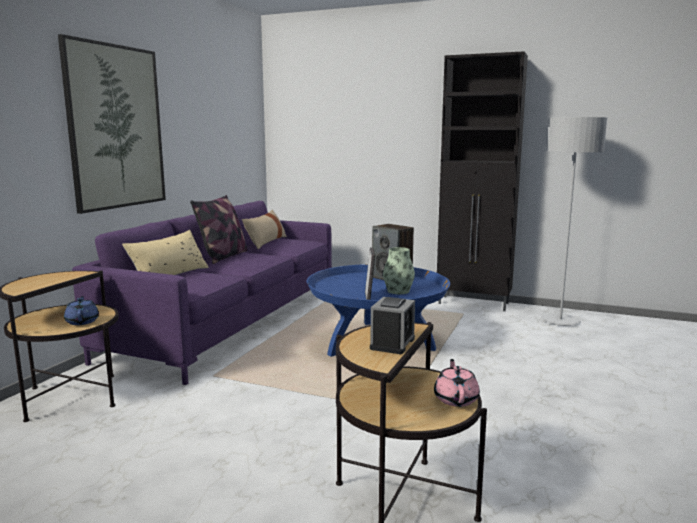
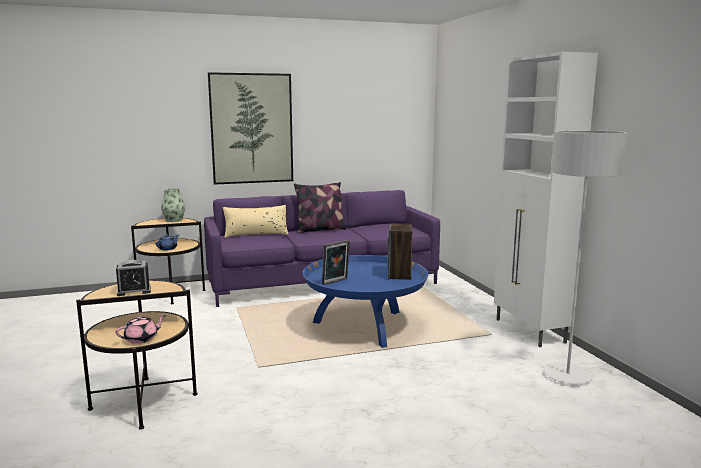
camera: 50 degrees right, 0 degrees up
(266, 242) = (382, 226): beige pillow -> none
(398, 291) = (367, 284): vase -> vase (174, 220)
(474, 304) = (530, 331): black cabinet -> white cabinet

